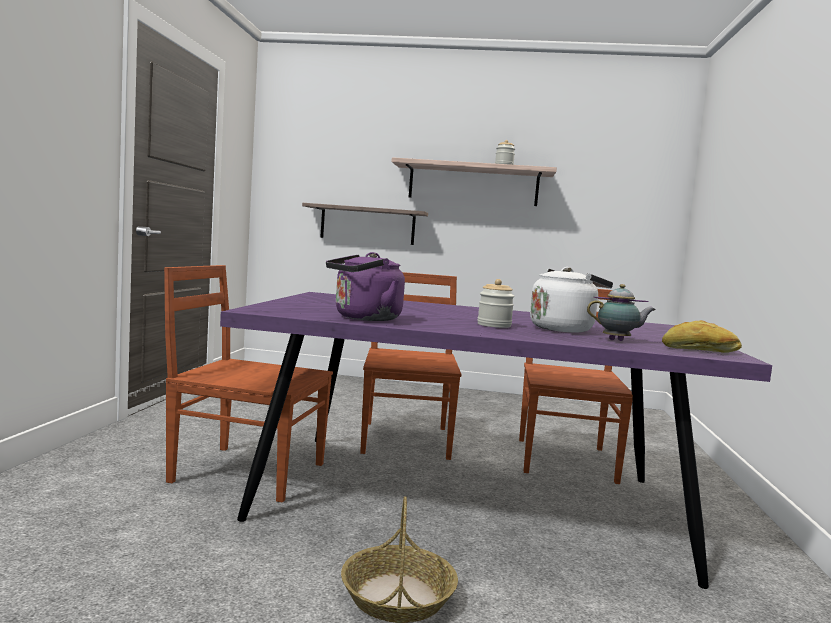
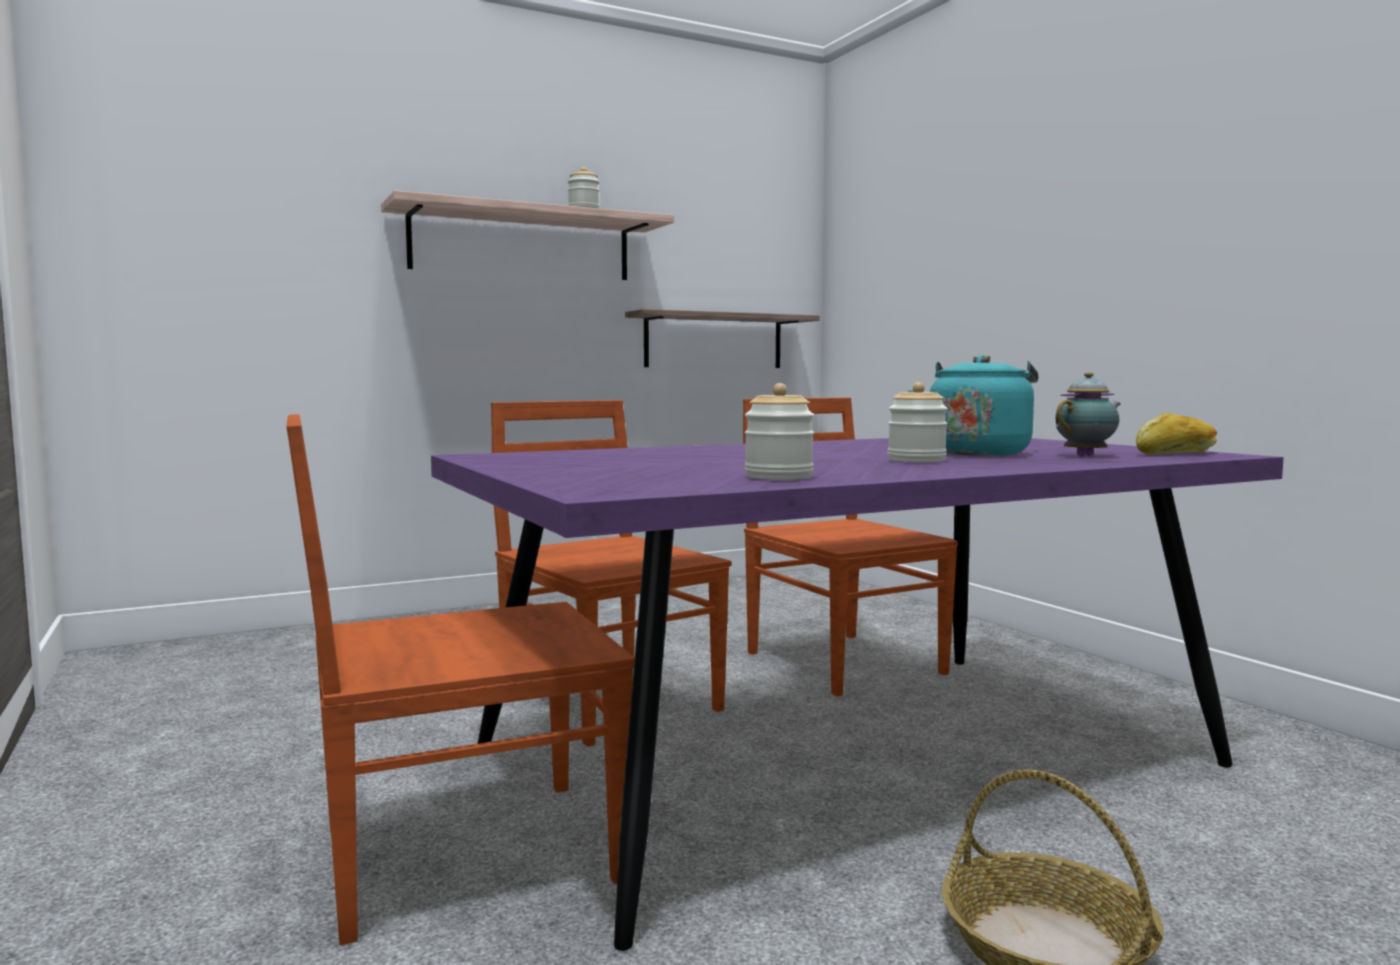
camera: 35 degrees left, 0 degrees up
(364, 318) = (778, 477): purple kettle -> jar
(367, 225) = (330, 324): shelf -> shelf (714, 341)
(564, 329) = (978, 453): white kettle -> turquoise kettle

